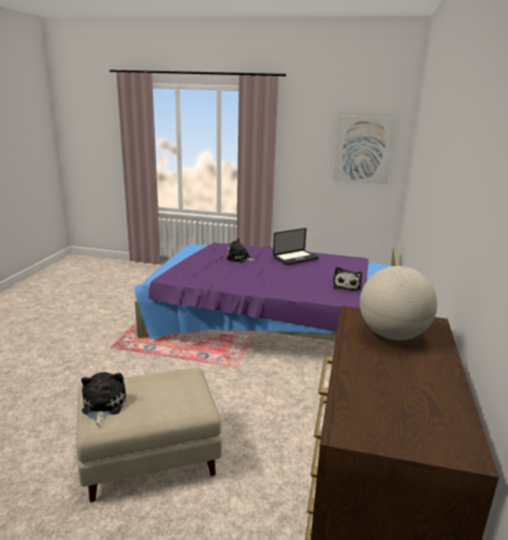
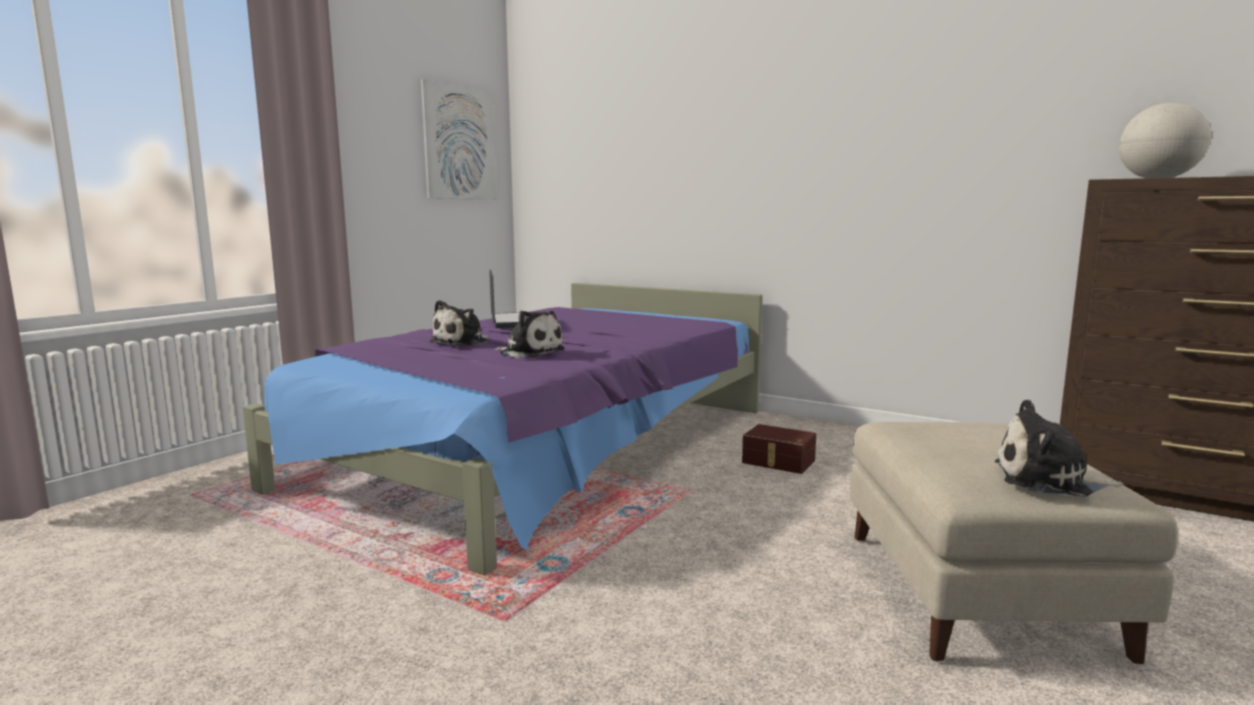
camera: 70 degrees left, 10 degrees down
(295, 390) = (778, 462): none -> brown storage box
(346, 286) = (656, 320): plush toy -> plush toy (529, 352)

